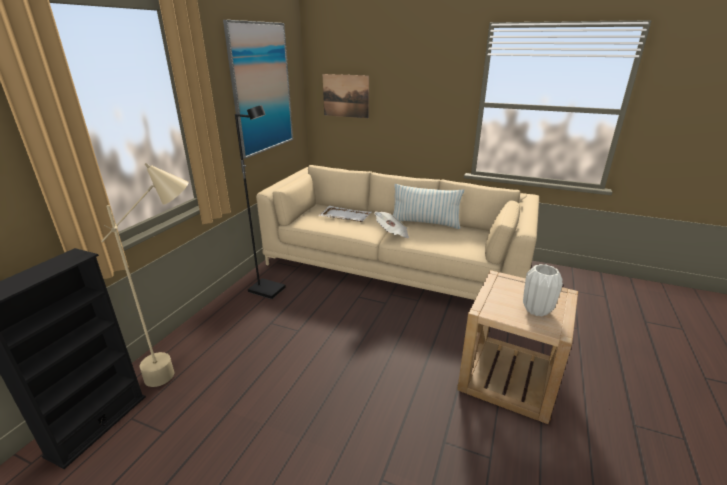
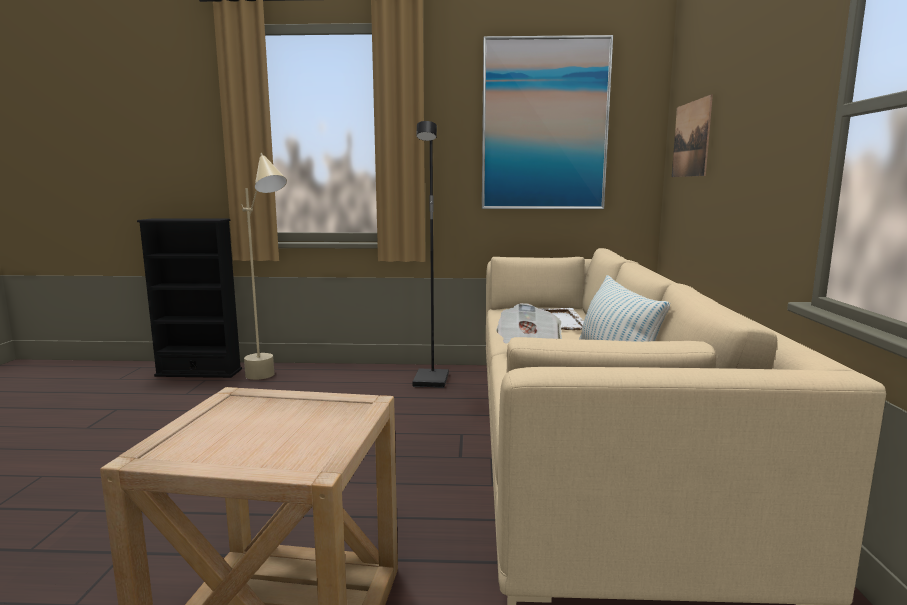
camera: 70 degrees right, 15 degrees down
(536, 310) = (236, 437): white vase -> none

